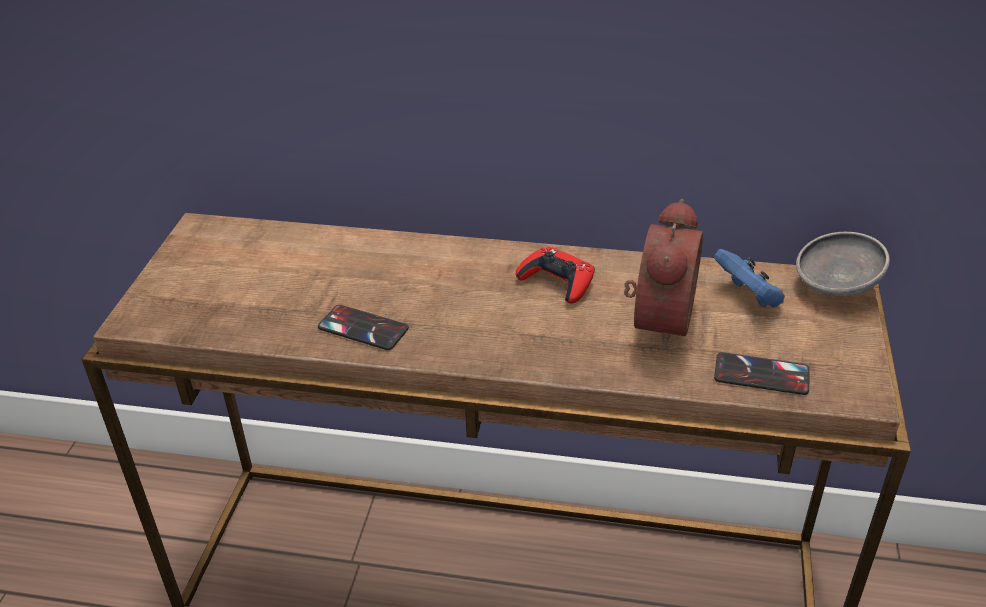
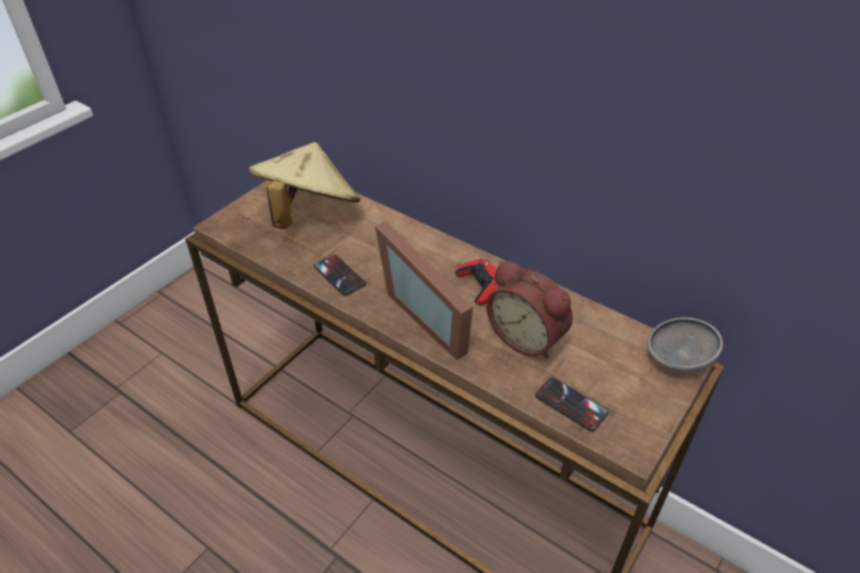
camera: 25 degrees right, 5 degrees up
(259, 268) = (308, 214): none -> beige hat
(521, 333) = (431, 314): none -> picture frame
(657, 320) = (528, 337): alarm clock -> alarm clock turned 90 degrees clockwise
(748, 297) = (605, 343): blue game controller -> none

